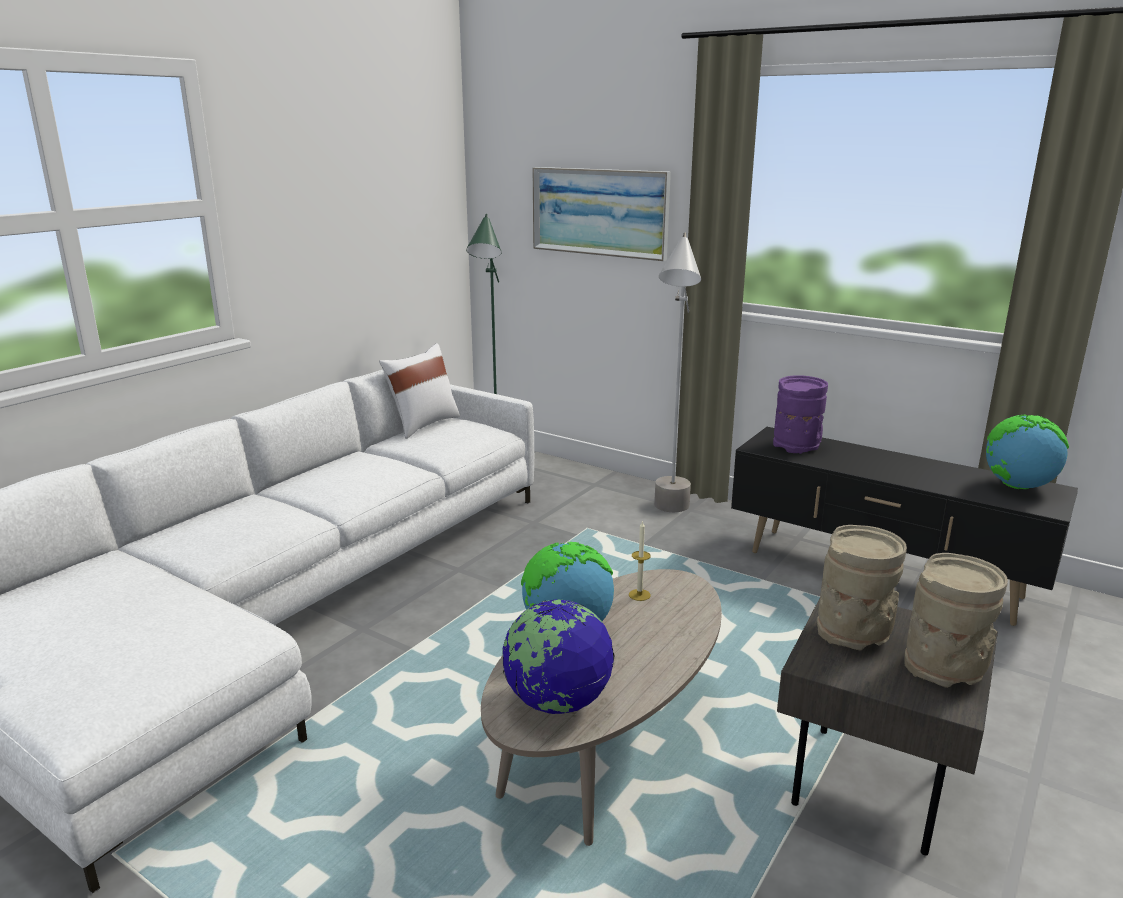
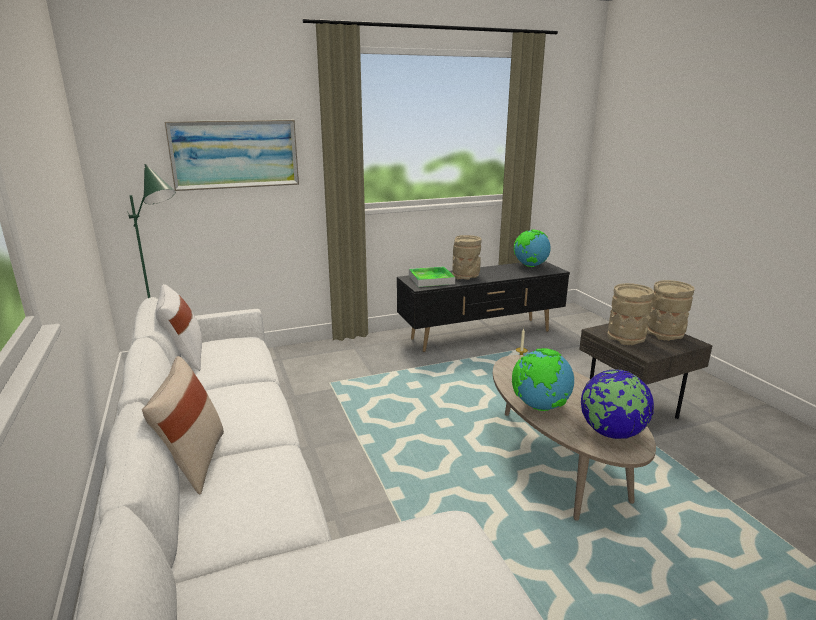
camera: 55 degrees left, 0 degrees up
(260, 495) = (193, 462): none -> beige pillow
(670, 517) = (355, 355): grey floor lamp -> none
(797, 445) = (431, 279): purple vase -> tray
(858, 460) = (466, 276): none -> beige vase

